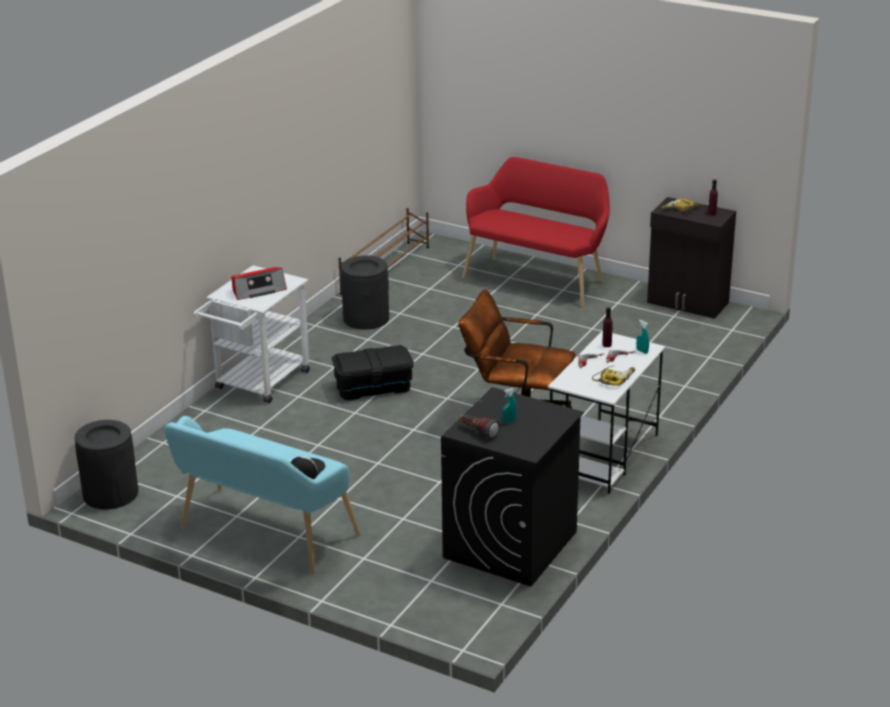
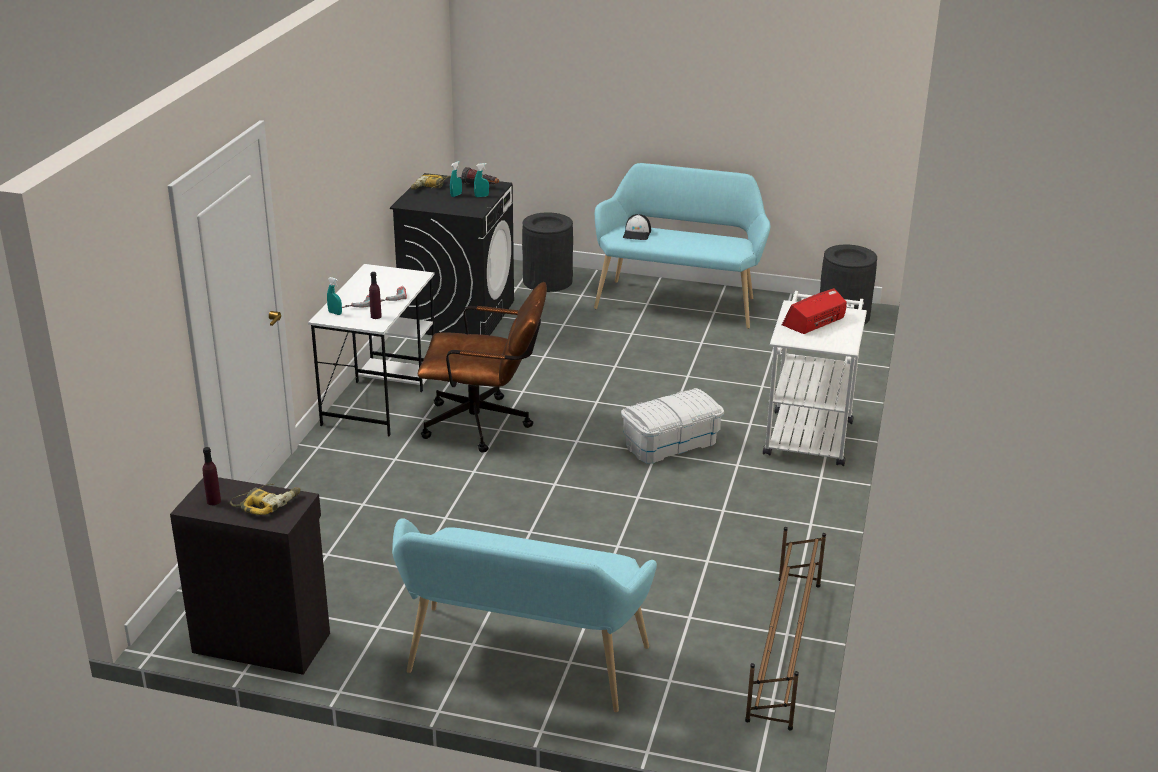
camera: 165 degrees right, 0 degrees up
(366, 318) = (749, 544): black trash can -> black trash can (547, 281)
(373, 387) = (671, 444): black storage box -> white storage box
(482, 416) = (481, 196): none -> turquoise spray bottle
(537, 278) = (521, 666): red bench -> turquoise bench
(614, 378) = (365, 284): power drill -> power drill (430, 187)

